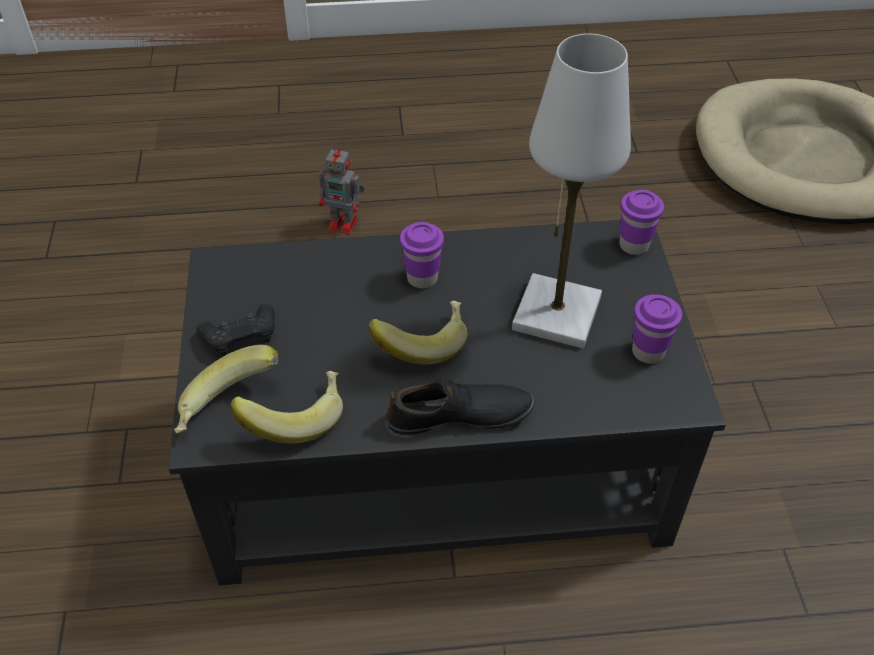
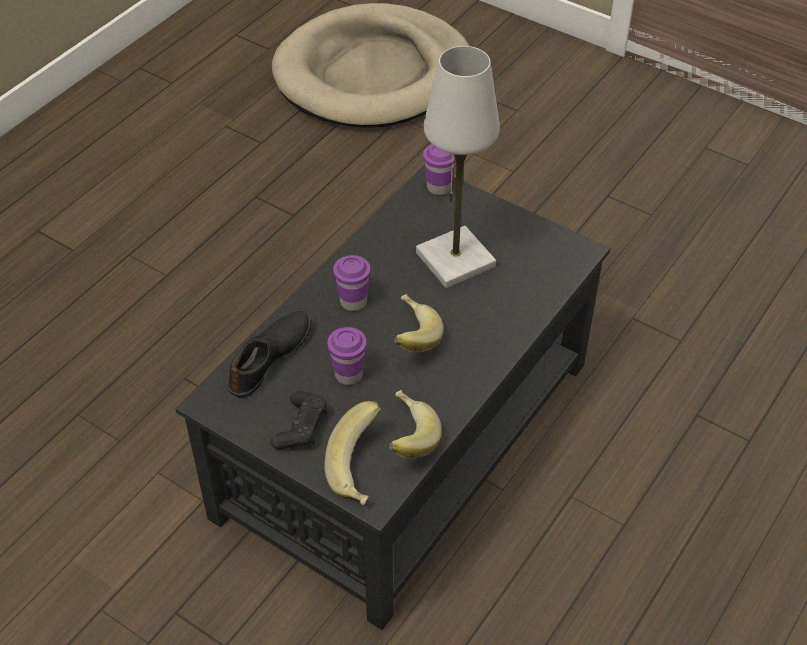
camera: 50 degrees left, 0 degrees up
(345, 223) = (125, 346): toy robot -> none
(460, 417) = (488, 357): black shoe -> black shoe (270, 358)
(648, 352) = (528, 241): purple cup -> purple cup (348, 375)

